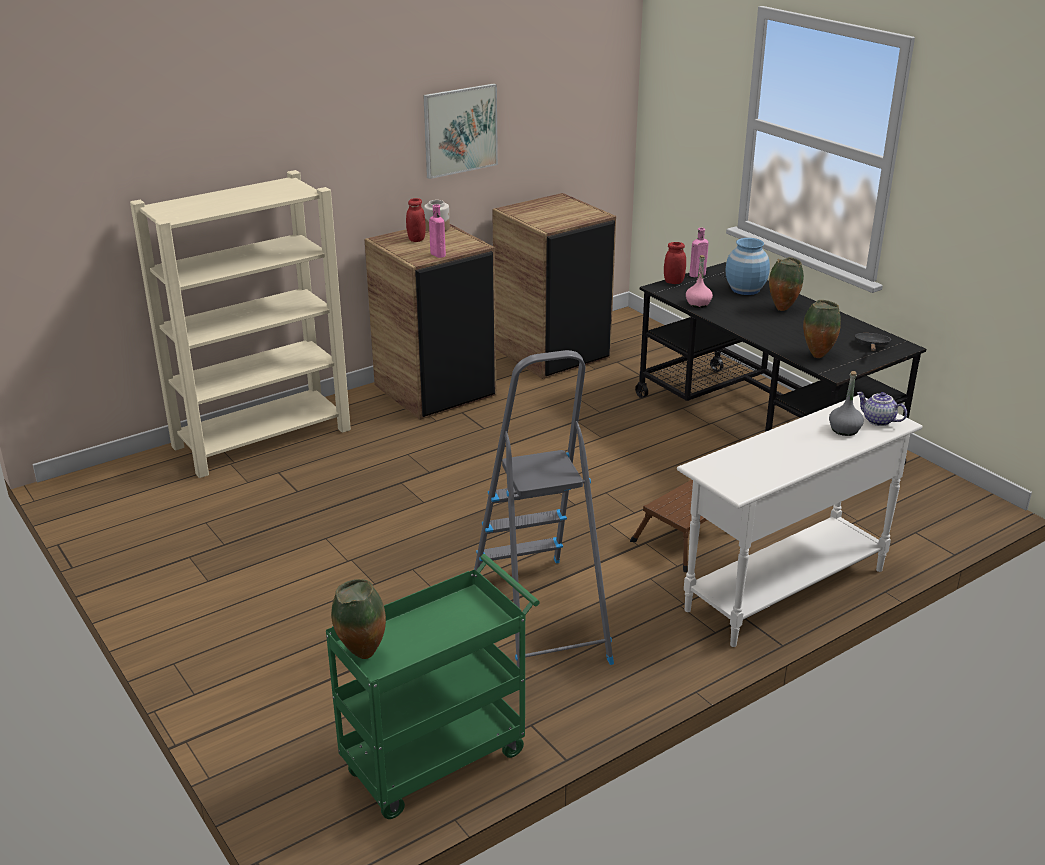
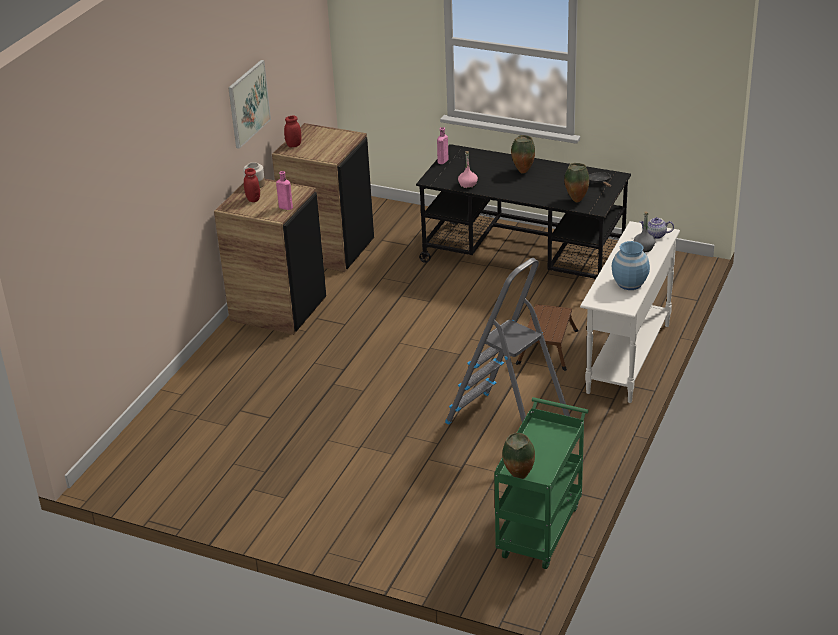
camera: 30 degrees left, 5 degrees up
(262, 438) = (196, 391): beige bookcase -> none
(673, 282) = (434, 172): red jar -> red jar (294, 145)
(745, 289) = (485, 163): blue vase -> blue vase (629, 283)

